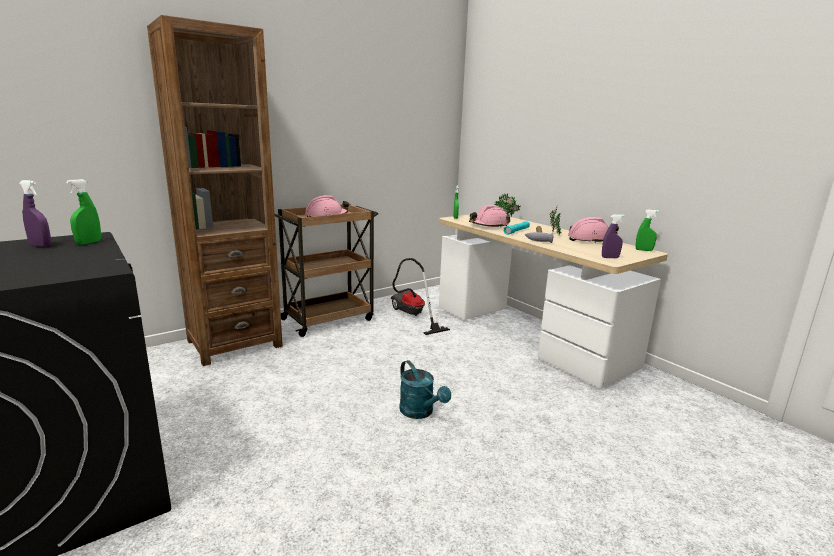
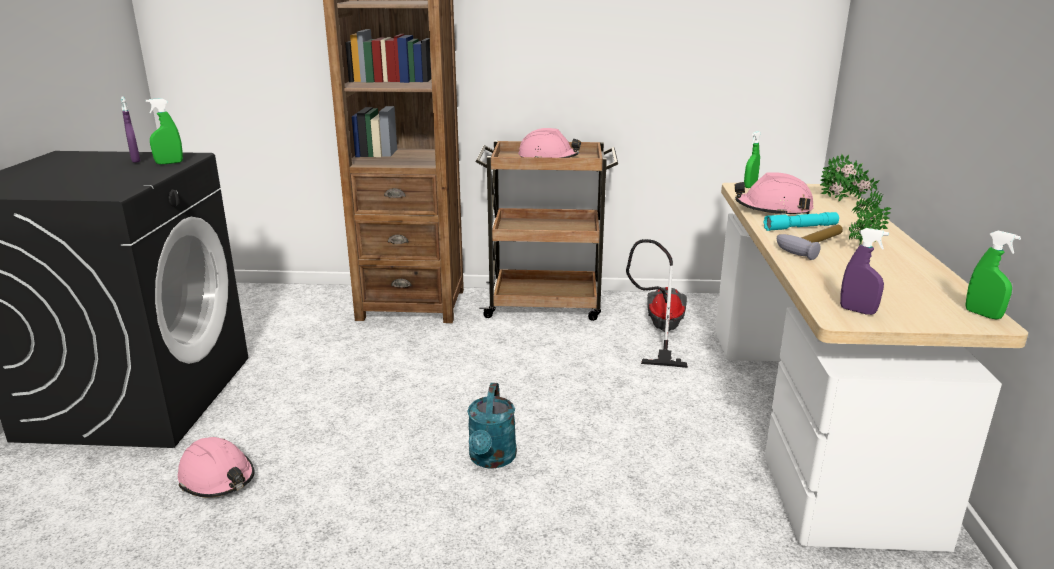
camera: 40 degrees right, 5 degrees up
(591, 240) = (912, 271): pink hard hat -> pink hard hat (217, 479)

